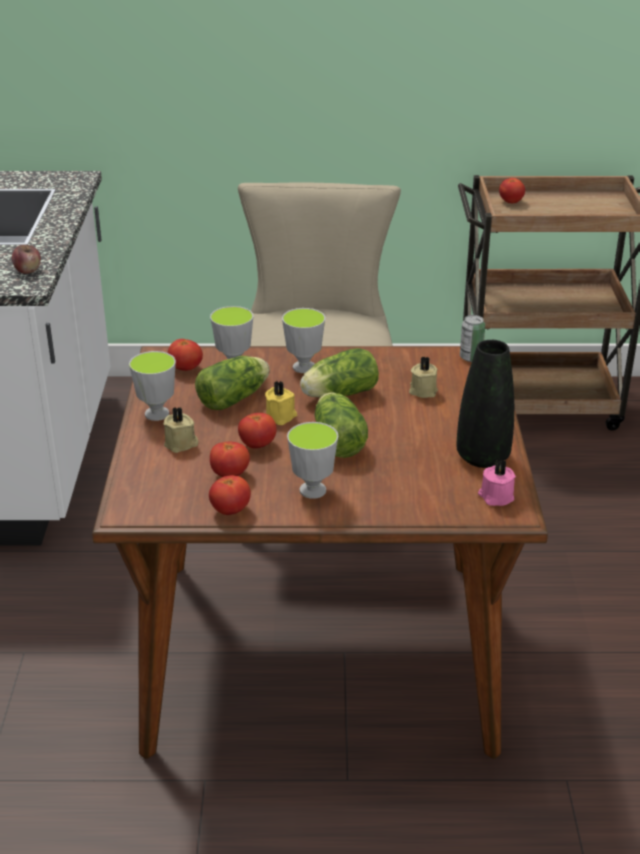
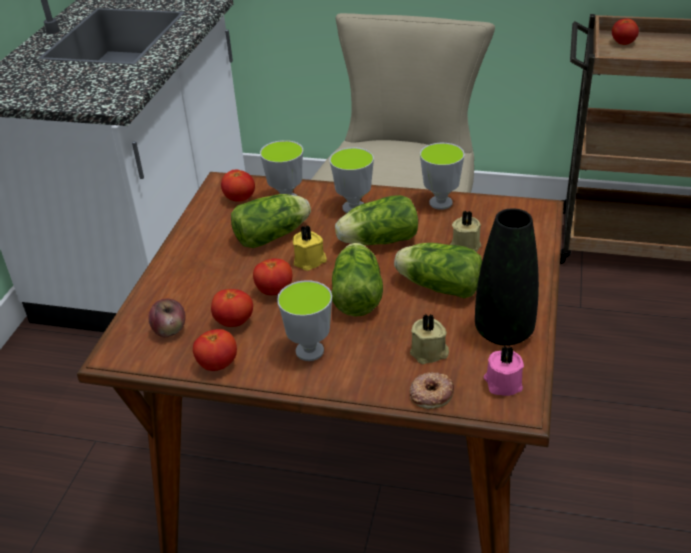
camera: 15 degrees right, 5 degrees up
(28, 270) = (122, 90): apple -> apple (170, 330)
(157, 414) = (192, 246): cup -> cup (440, 203)
(181, 444) = (201, 282): beige candle -> beige candle (429, 353)
(409, 426) = (437, 286): none -> lettuce
(436, 511) = (431, 394): none -> donut
(471, 357) = (529, 211): can -> none

